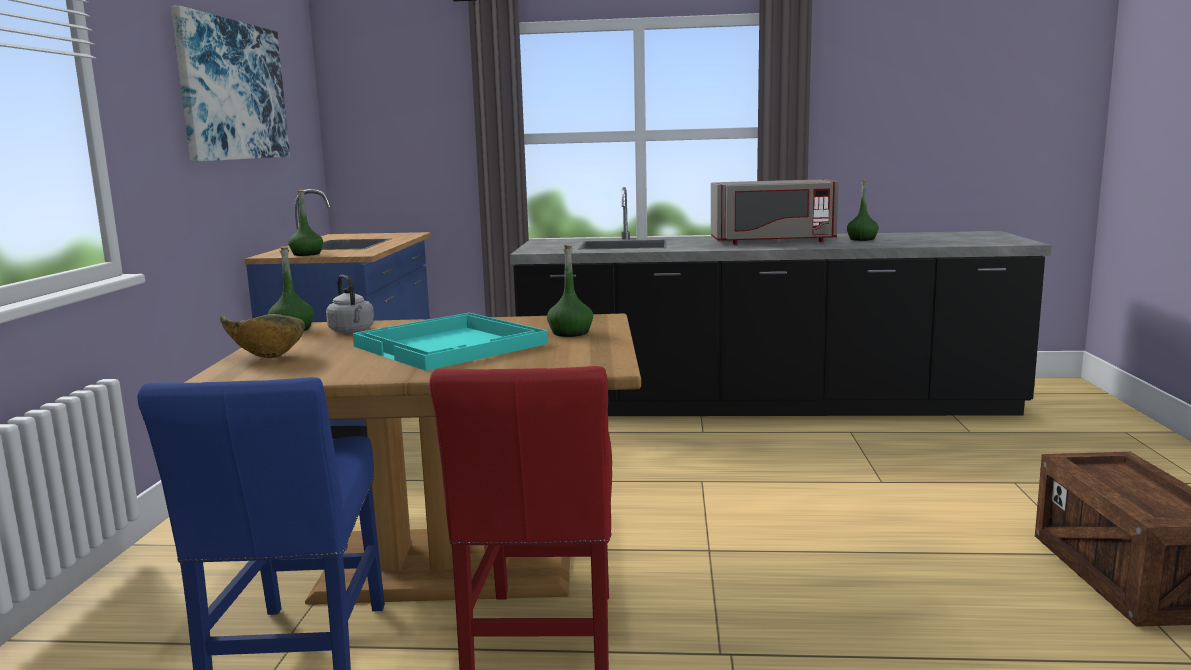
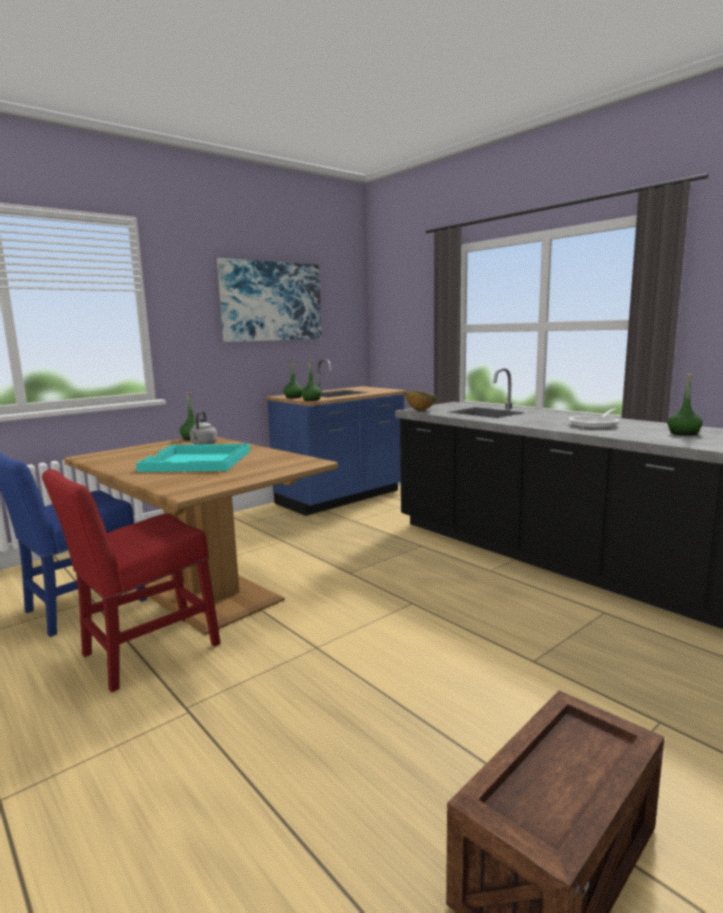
camera: 45 degrees right, 0 degrees up
(265, 357) = (133, 450): bowl -> bowl (418, 410)
(570, 333) = (260, 467): green bottle -> green bottle (311, 400)
(773, 241) = (595, 424): grey microwave -> frying pan

